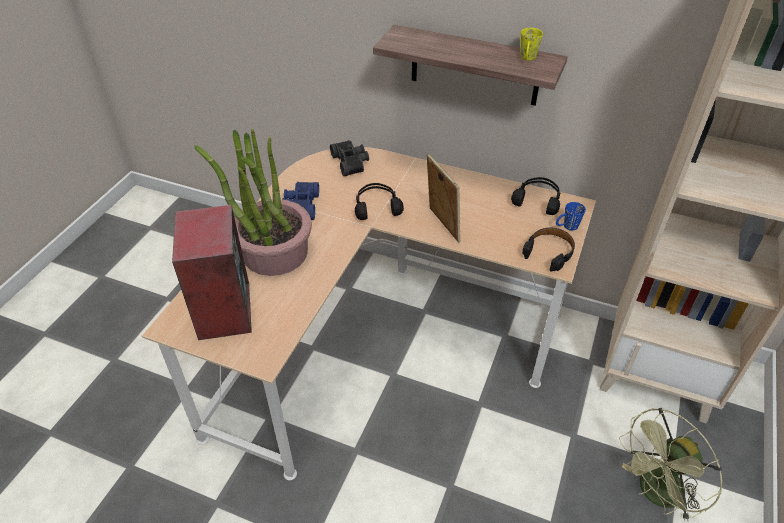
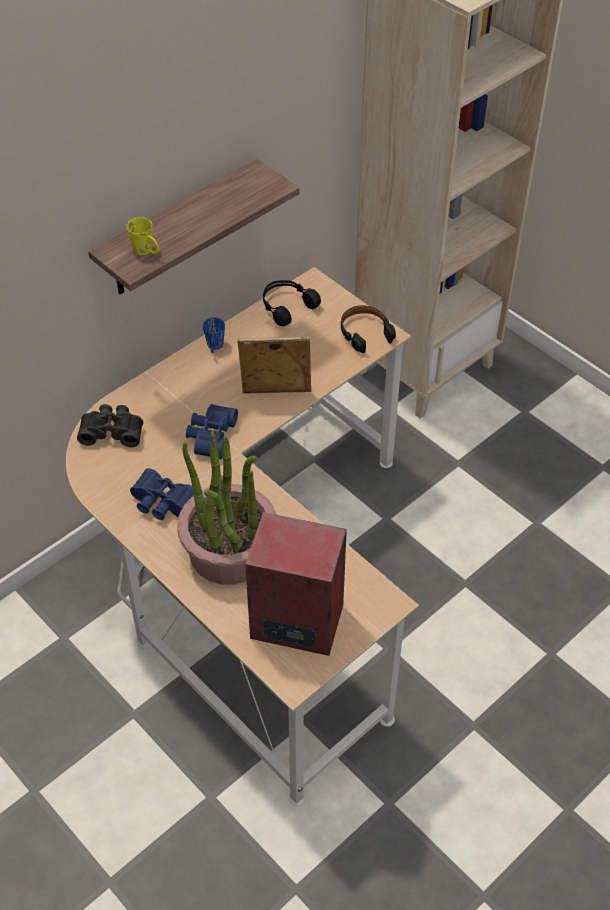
camera: 65 degrees left, 5 degrees up
(376, 206) = (210, 436): black headphones -> blue binoculars
(527, 59) = (244, 186): yellow mug -> yellow mug (147, 252)
(566, 227) = (338, 304): blue mug -> blue mug (215, 348)
(655, 494) = (541, 437): green fan -> none

